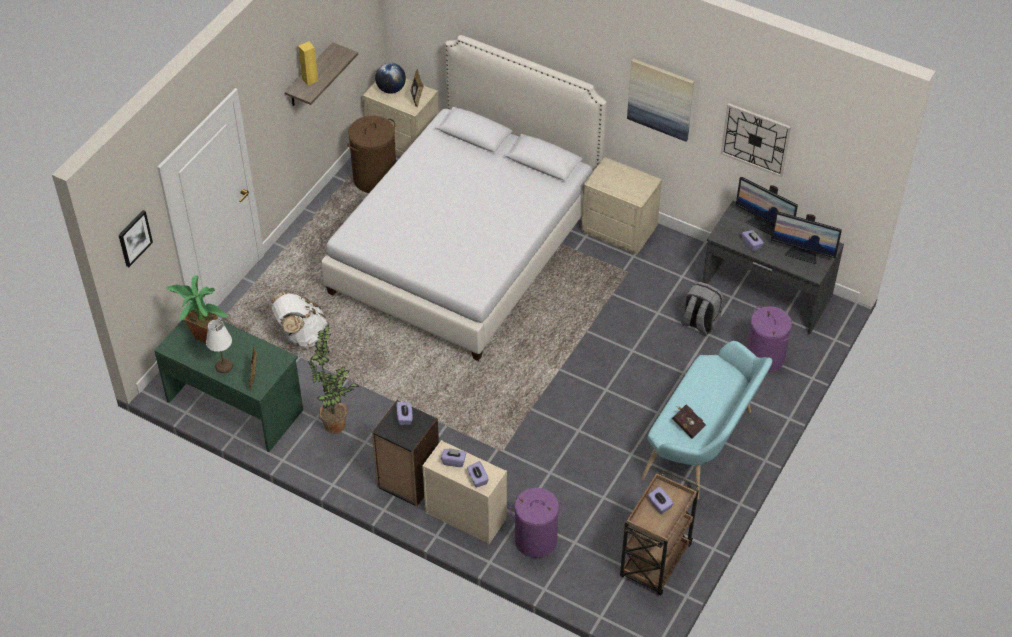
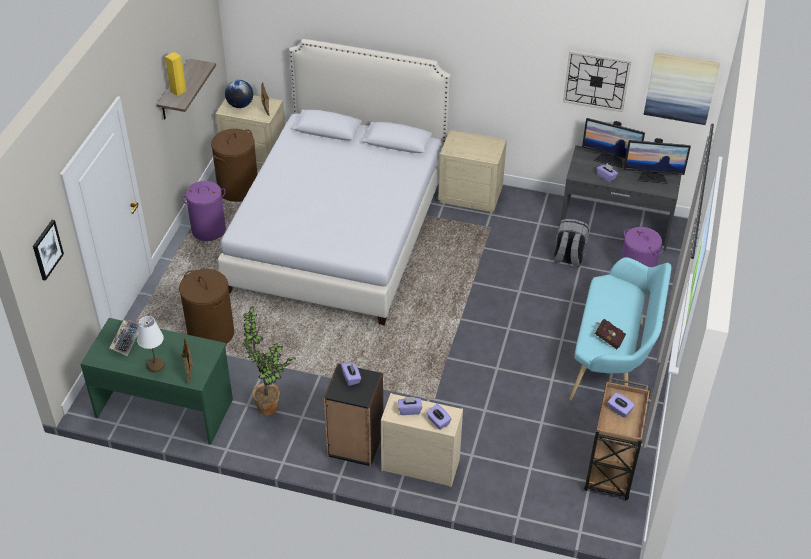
camera: 15 degrees left, 5 degrees down
(203, 333) = (125, 339): potted plant -> keyboard
(301, 335) = (210, 333): white backpack -> brown laundry basket
(535, 540) = (493, 474): purple laundry basket -> purple laundry basket (208, 230)
(661, 99) = (503, 61): picture -> picture (681, 88)

